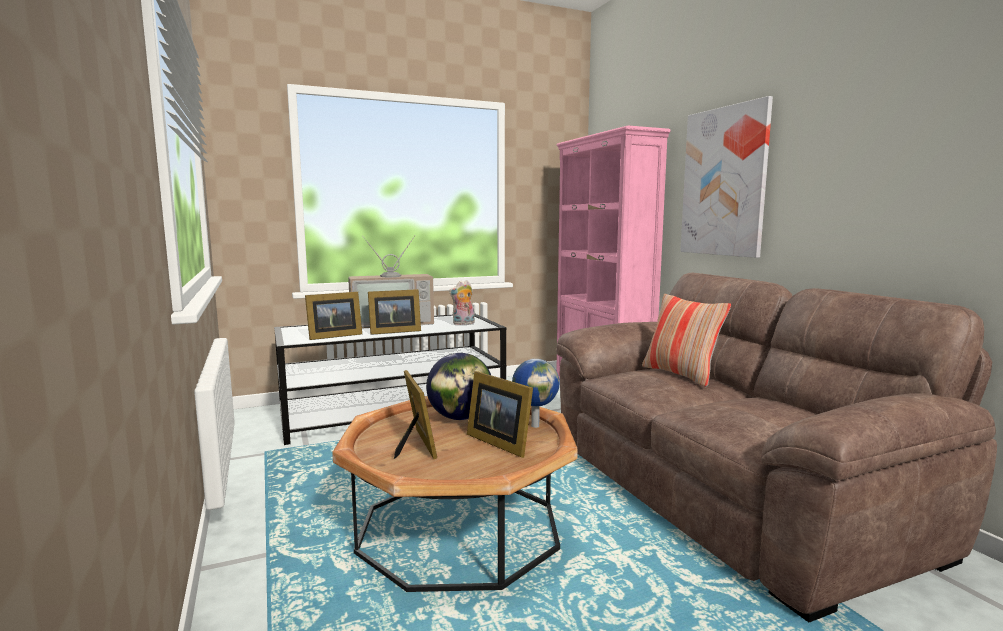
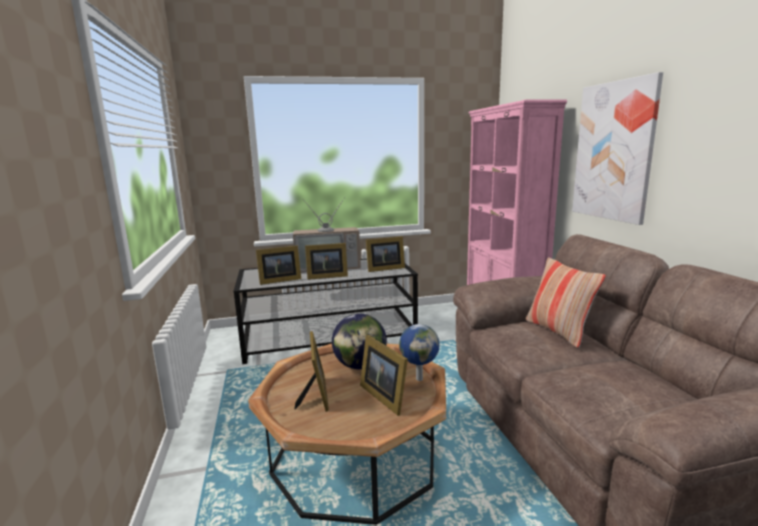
camera: 10 degrees right, 5 degrees up
(463, 324) = (384, 269): plush toy -> picture frame

